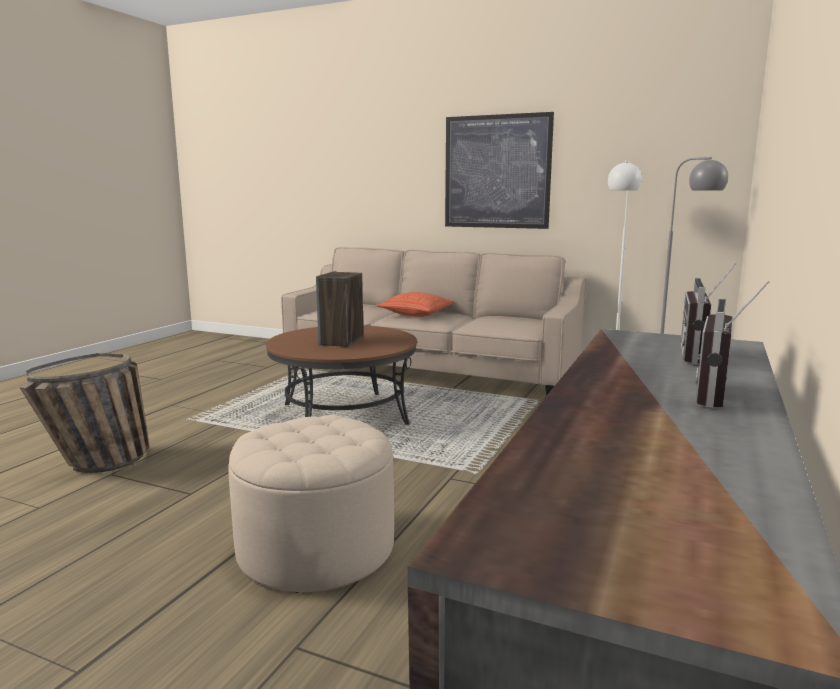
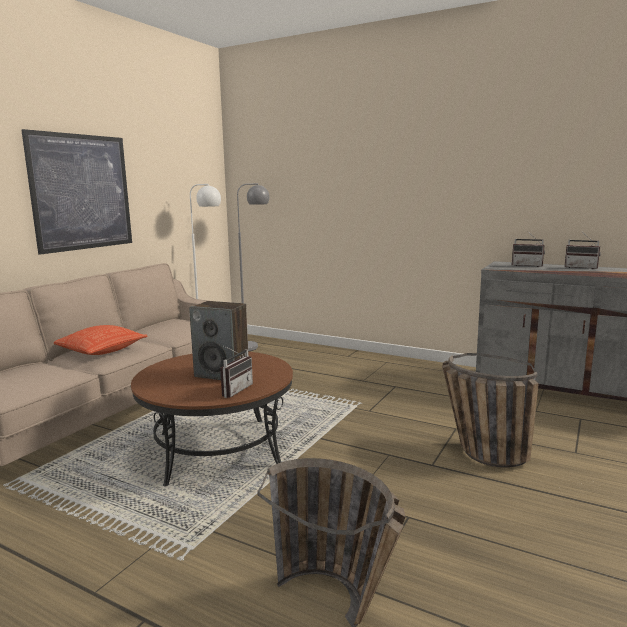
camera: 85 degrees left, 0 degrees up
(297, 346) = (233, 390): none -> radio
(316, 548) = (478, 452): beige ottoman -> basket

